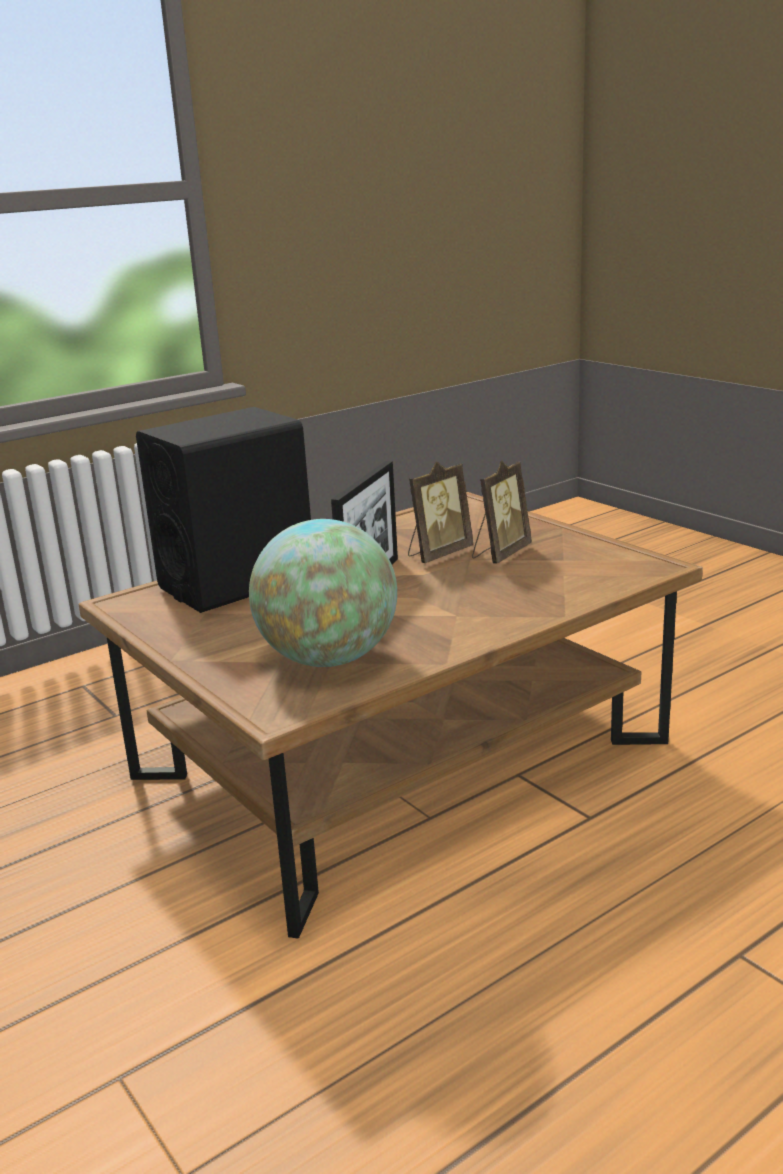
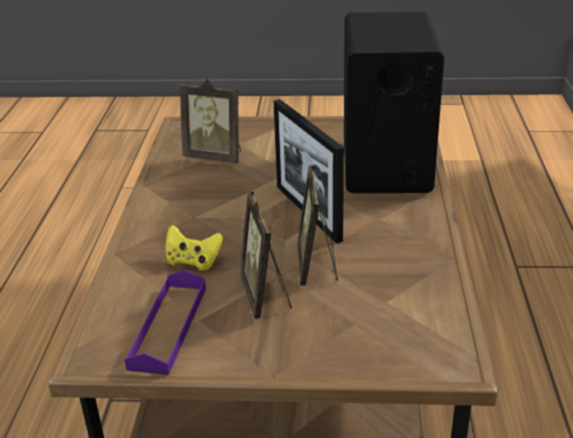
camera: 130 degrees right, 10 degrees up
(328, 659) = (215, 156): globe -> picture frame
(512, 587) = (193, 262): none -> yellow game controller
(589, 561) = (168, 327): none -> purple tray

